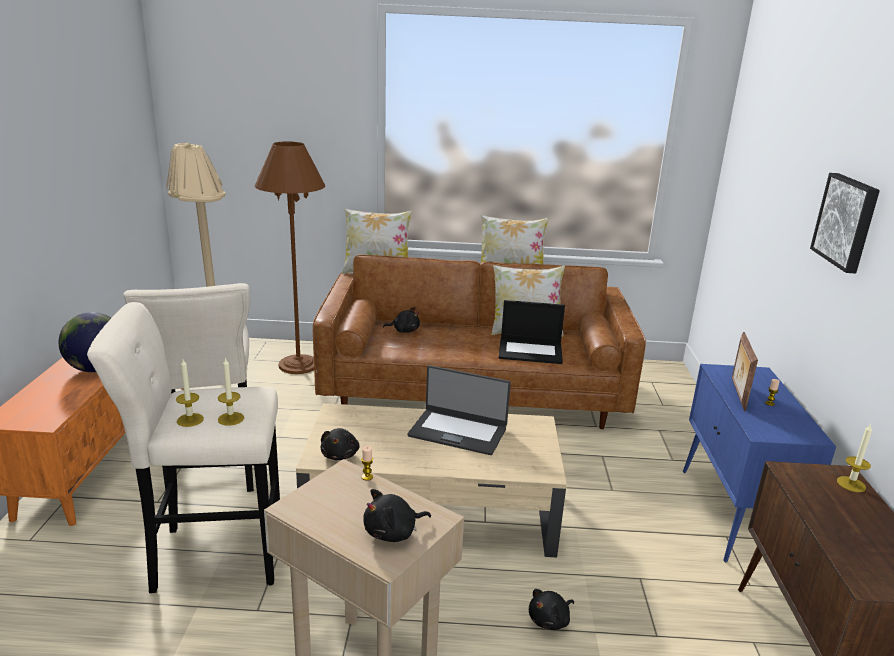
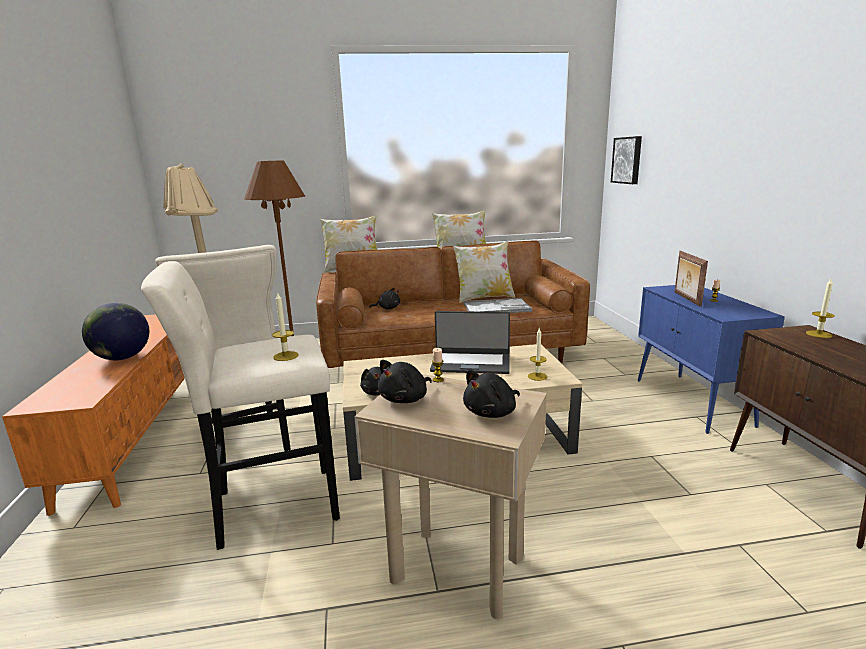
camera: 10 degrees left, 5 degrees down
(190, 420) = (245, 362): candle -> candle (537, 376)
(531, 351) = (497, 308): laptop -> tray
(550, 620) = (599, 500): black plush toy -> black plush toy (405, 399)
(847, 221) = (752, 145): picture -> picture (627, 160)

